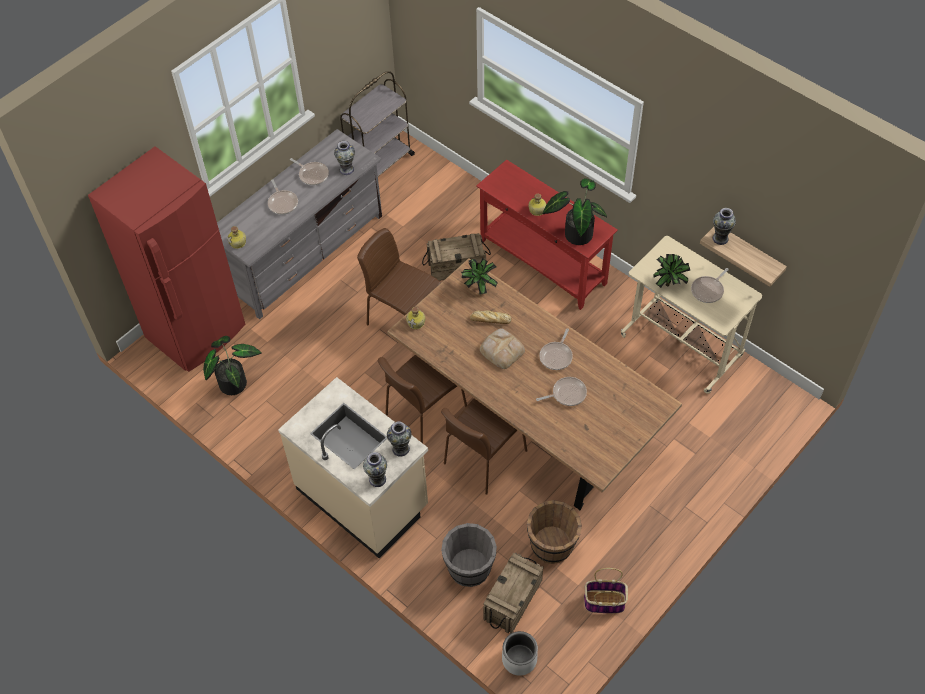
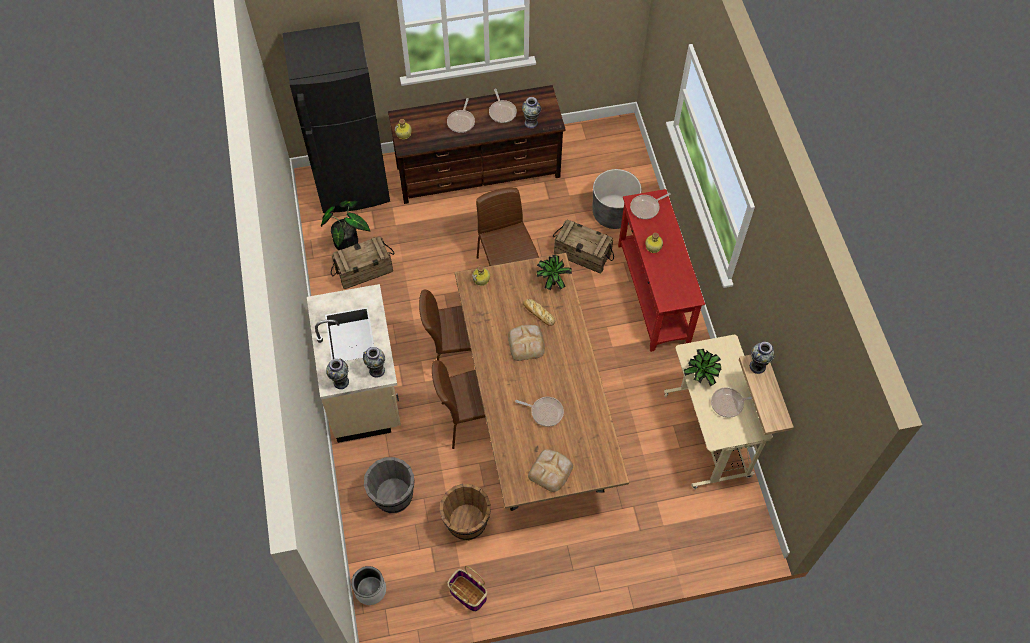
camera: 35 degrees right, 5 degrees up
(196, 332) = (353, 186): red fridge -> black fridge
(306, 253) = (479, 173): grey dresser -> brown dresser
(379, 165) = (593, 134): grey cart -> none
(454, 219) = (613, 213): none -> grey planter
(513, 601) = (403, 543): crate -> crate (364, 271)
(556, 356) = (564, 376): frying pan -> frying pan (646, 208)
(575, 233) = (667, 285): potted plant -> none
(613, 436) = (551, 470): none -> bread

